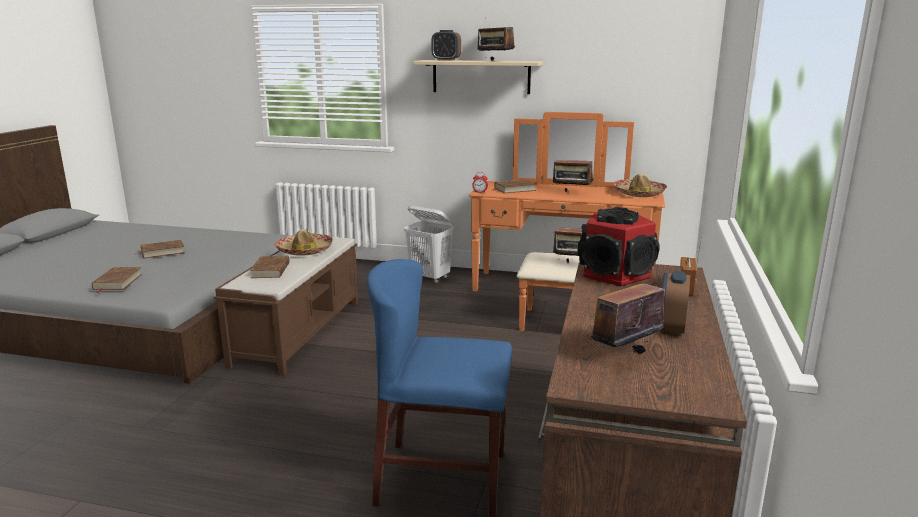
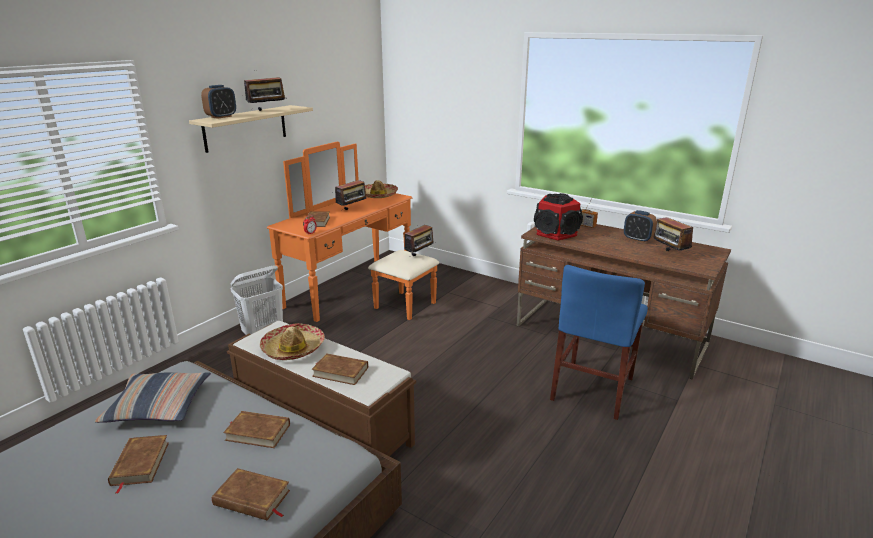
camera: 70 degrees left, 5 degrees up
(196, 270) = (258, 432): none -> brown book
(228, 242) = (158, 406): none -> pillow

